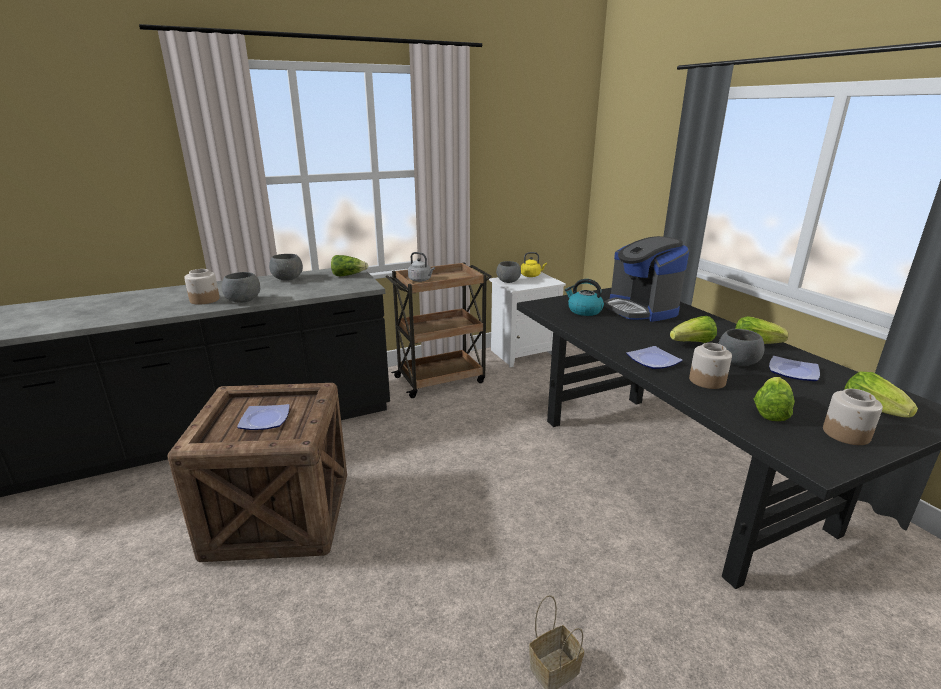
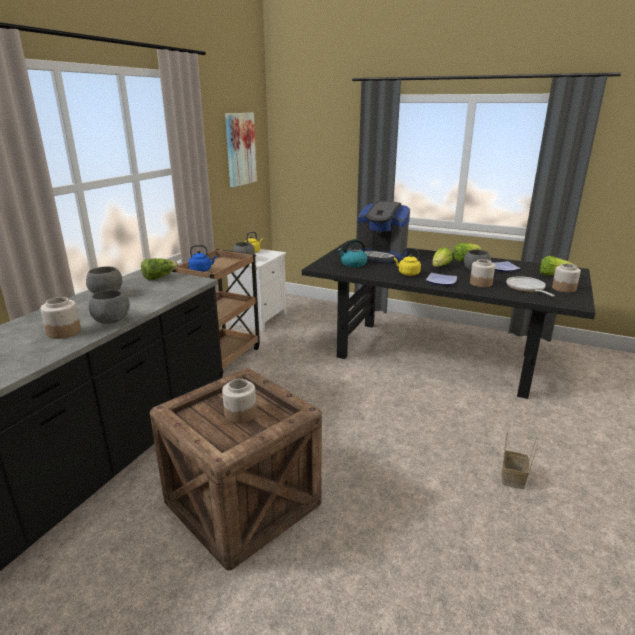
camera: 40 degrees left, 0 degrees up
(264, 420) = (240, 414): plate -> jar
(421, 280) = (202, 270): grey kettle -> blue kettle
(539, 156) = (240, 149): none -> picture
(627, 339) = (407, 274): none -> yellow kettle
(770, 411) = (526, 289): lettuce -> frying pan

